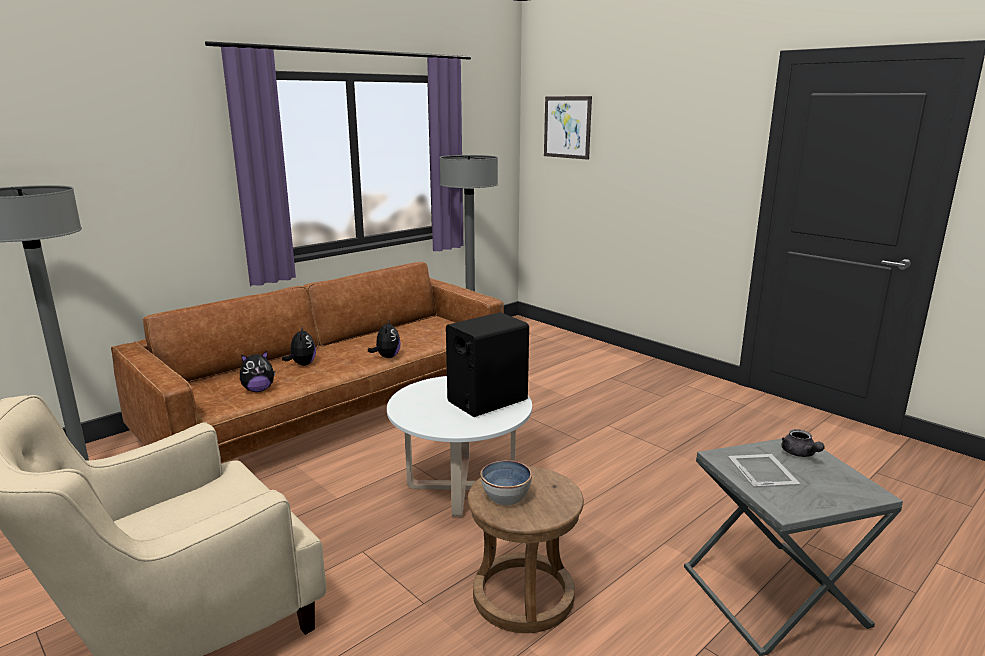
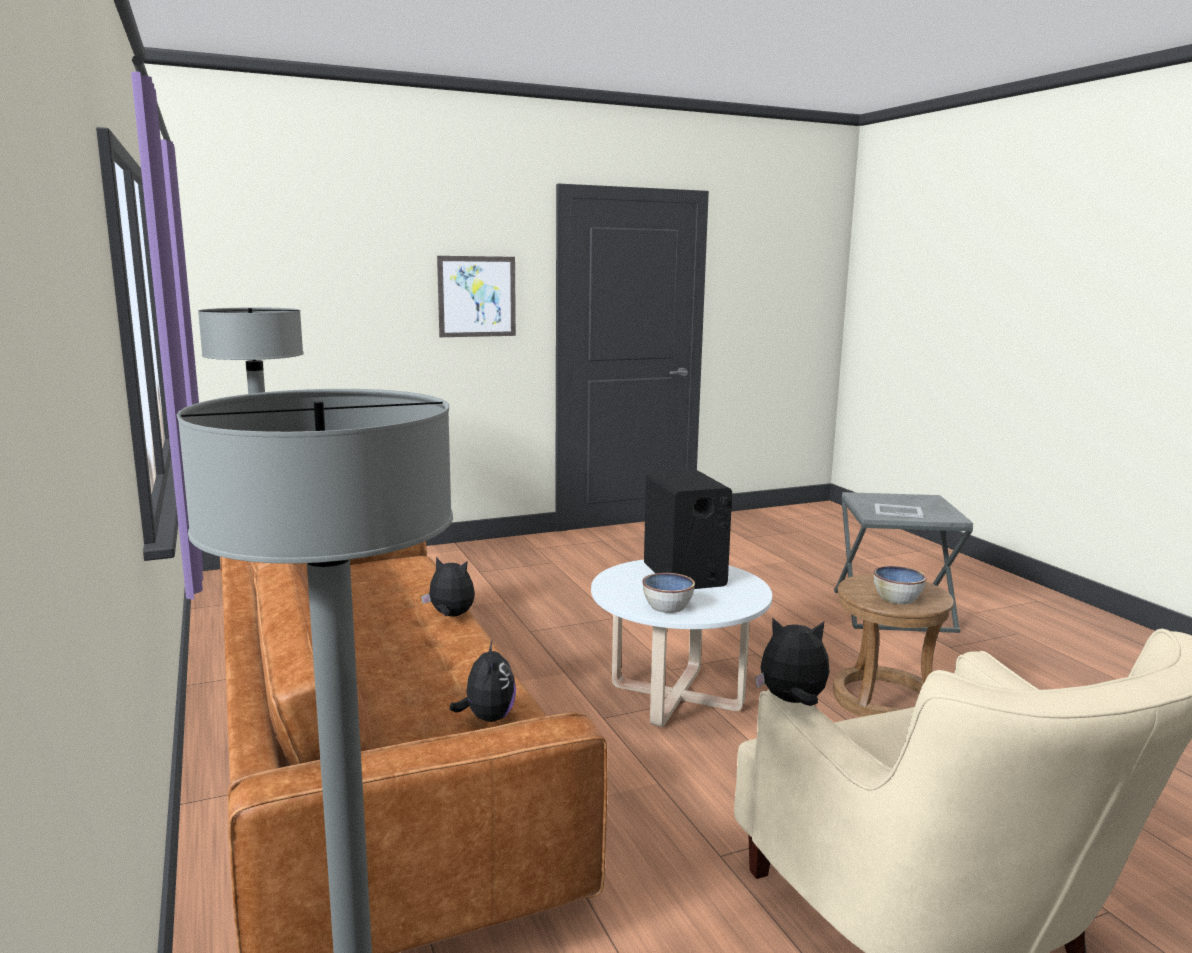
camera: 70 degrees left, 5 degrees down
(302, 364) = (404, 677): plush toy -> plush toy (792, 702)
(413, 403) = (668, 607): none -> bowl
(567, 127) = (269, 264): picture -> picture (477, 296)
(800, 454) = (874, 498): grey teapot -> none

